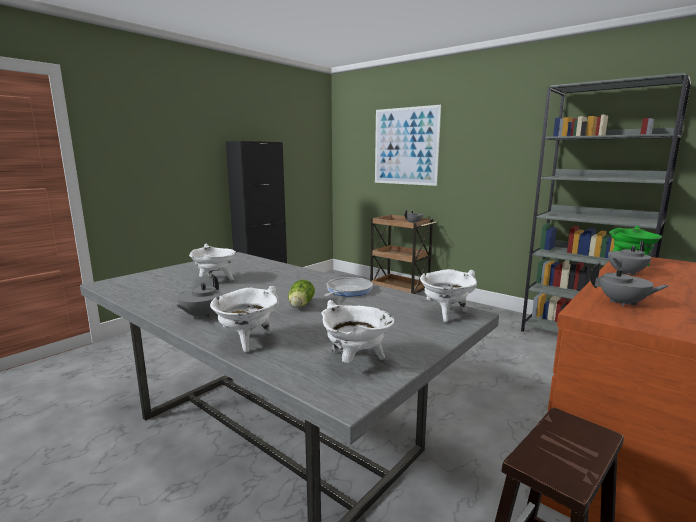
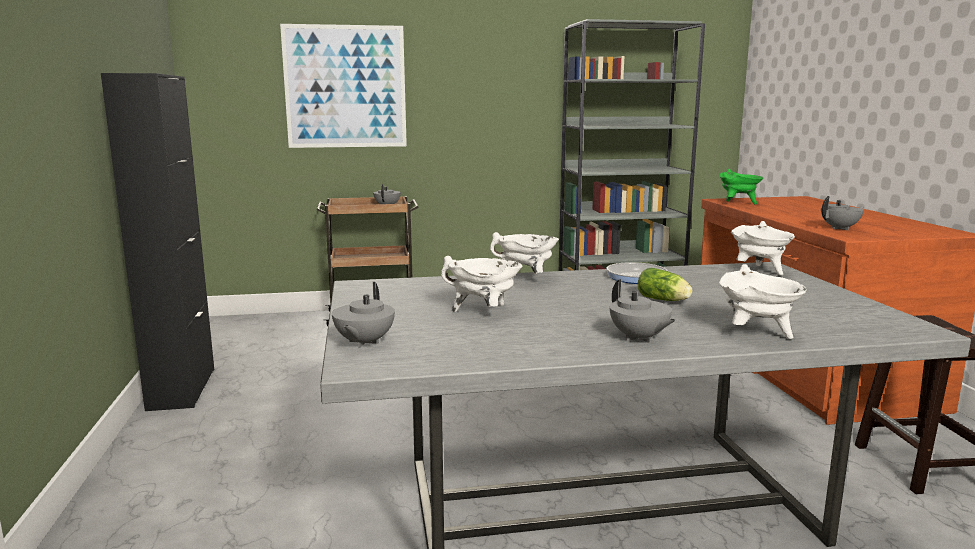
camera: 50 degrees left, 0 degrees up
(355, 362) = (849, 314): white cooking pot -> white cooking pot (526, 279)
(625, 273) = (766, 211): grey teapot -> grey teapot (363, 343)

